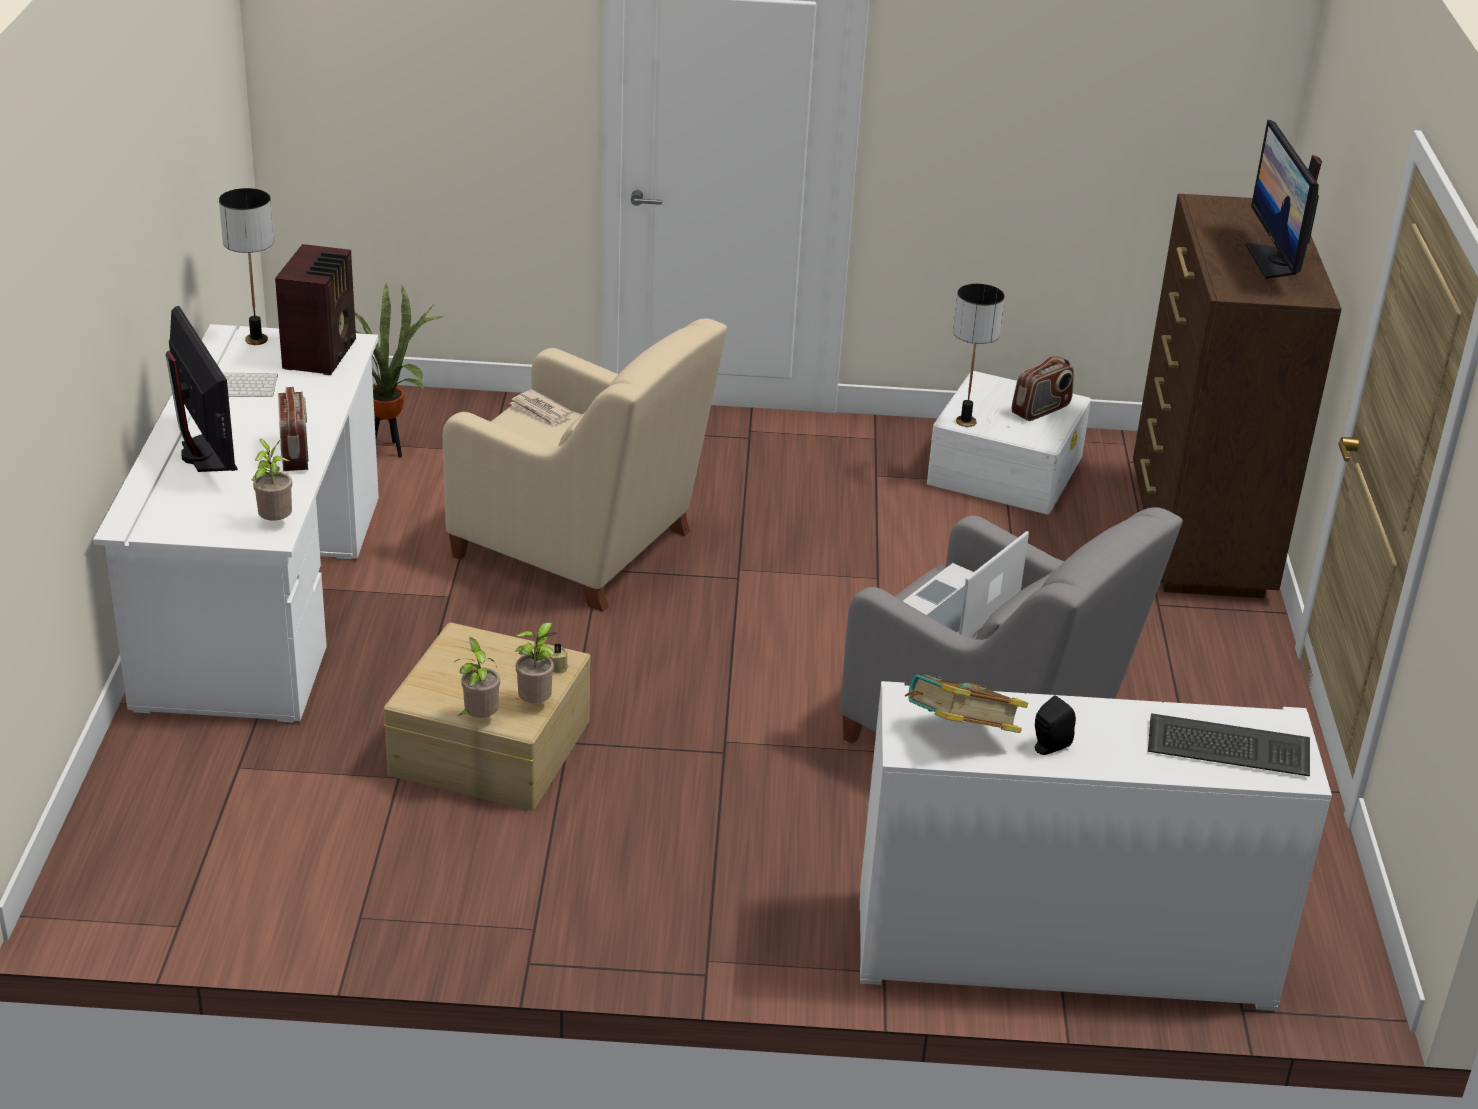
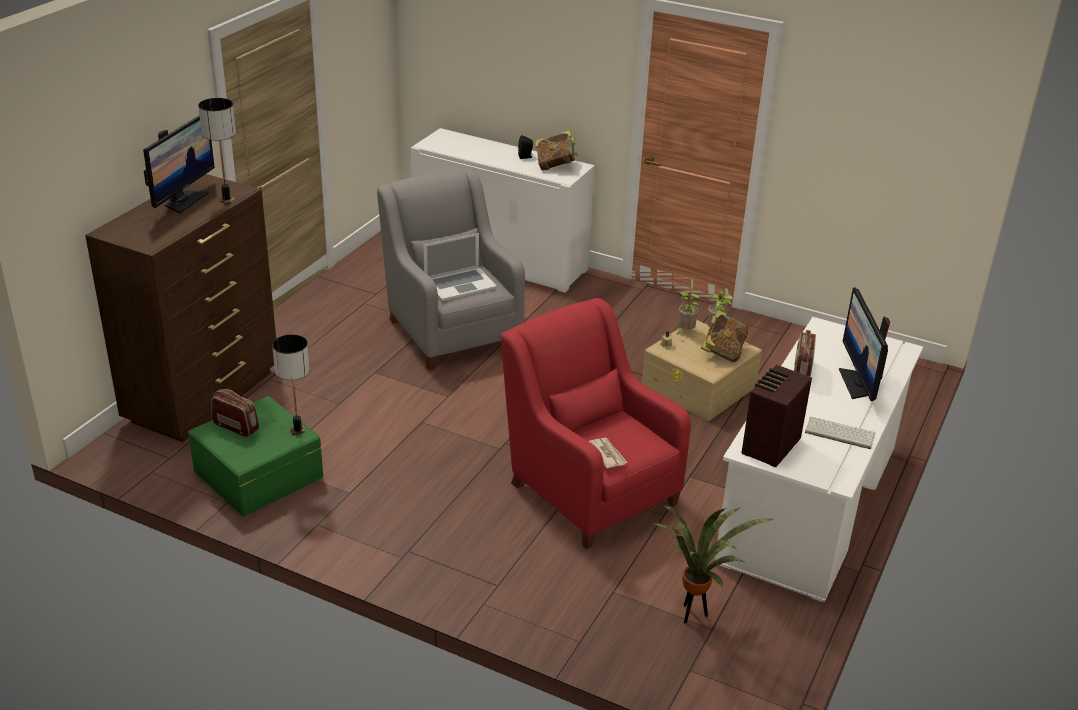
camera: 155 degrees left, 0 degrees up
(257, 340) = (816, 471): table lamp -> table lamp (226, 200)
(275, 522) = (819, 333): potted plant -> none
(452, 679) = (723, 352): none -> book
(581, 547) = (589, 489): beige armchair -> red armchair
(1006, 469) = (257, 474): white storage box -> green storage box
(1041, 410) = (236, 427): radio -> radio turned 45 degrees clockwise
(1226, 750) = (460, 143): keyboard -> none

